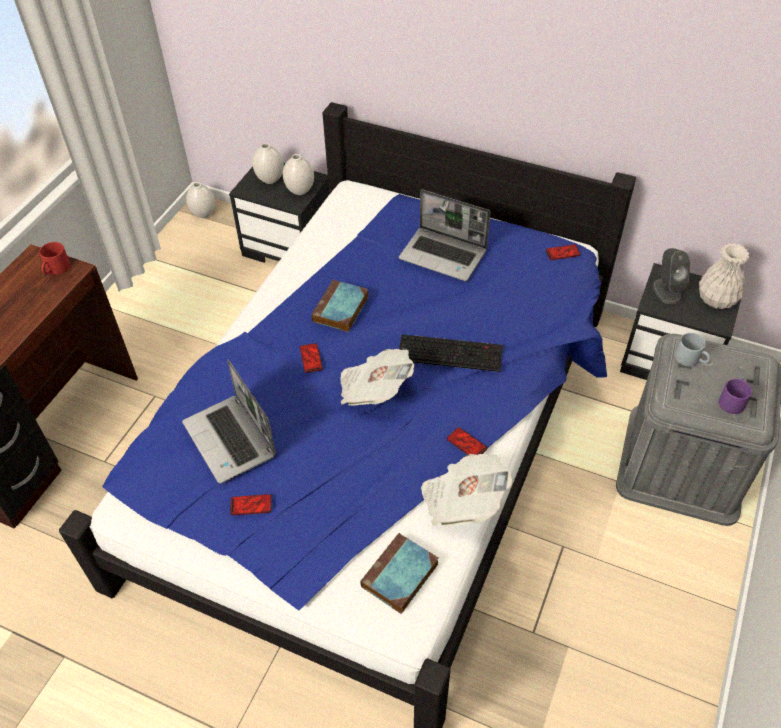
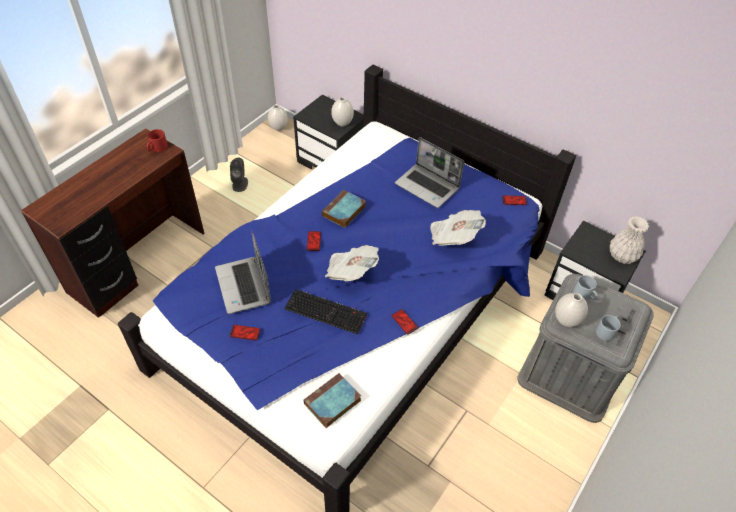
camera: 10 degrees right, 0 degrees up
(270, 180) = (323, 112): white vase -> white vase (566, 320)
(451, 352) = (412, 256): keyboard -> keyboard (327, 311)
(462, 501) = (389, 361): newspaper -> newspaper (453, 237)
(666, 291) = (586, 242): grey speaker -> grey speaker (240, 184)
(732, 400) = (606, 330): purple mug -> grey mug

